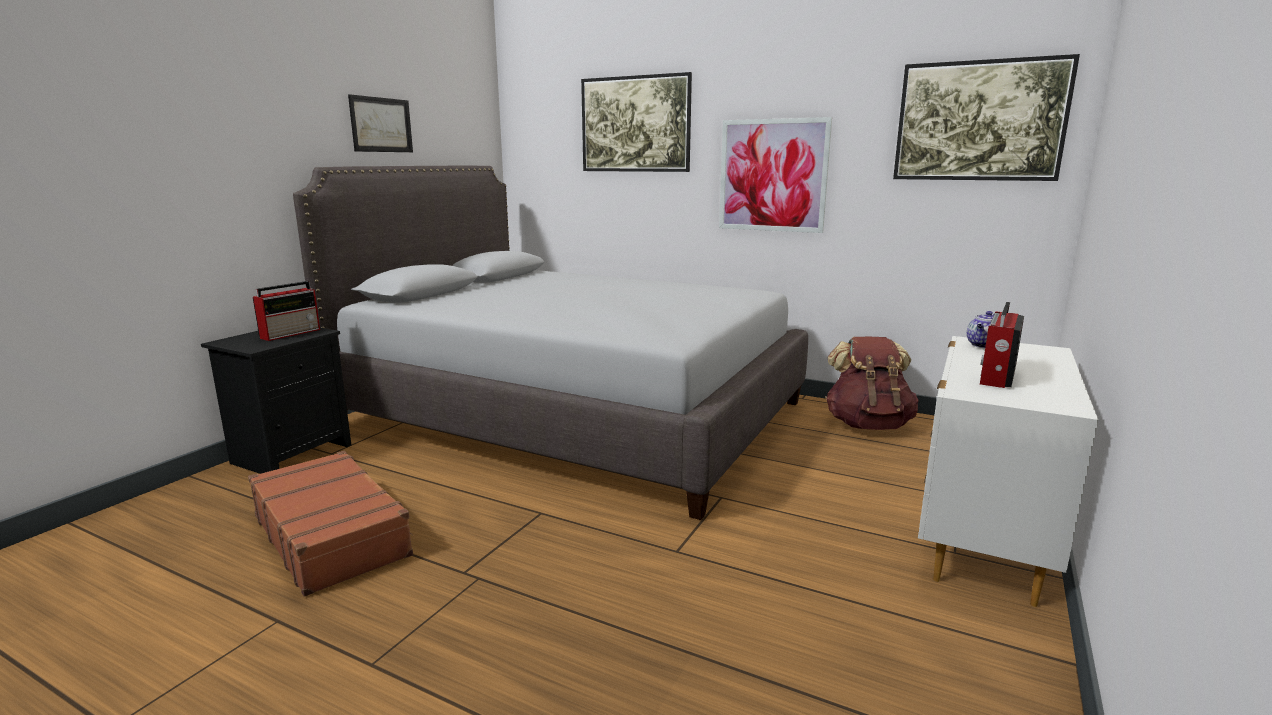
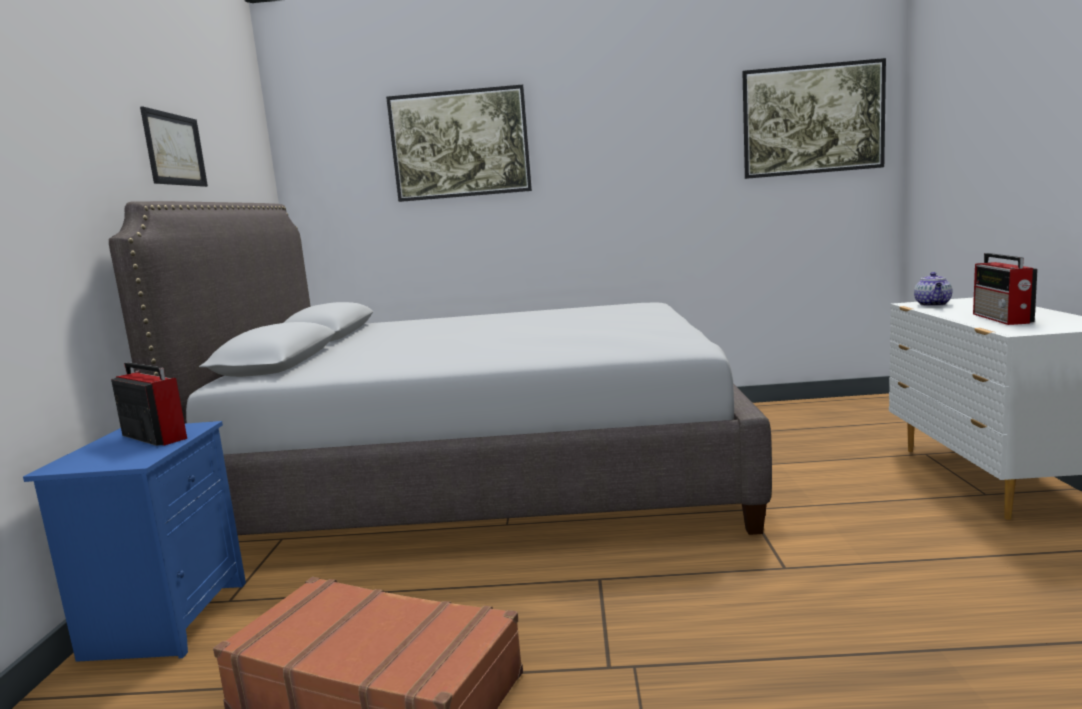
camera: 25 degrees left, 5 degrees down
(291, 333) = (154, 437): radio -> radio turned 60 degrees counterclockwise
(292, 453) = (166, 618): black nightstand -> blue nightstand
(772, 175) = (625, 186): picture -> none
(867, 425) = (772, 418): brown backpack -> none

